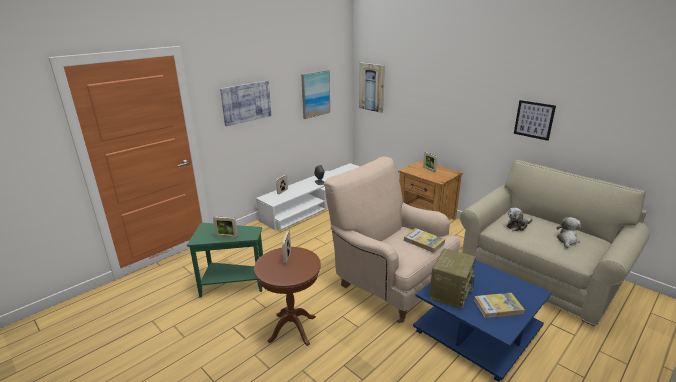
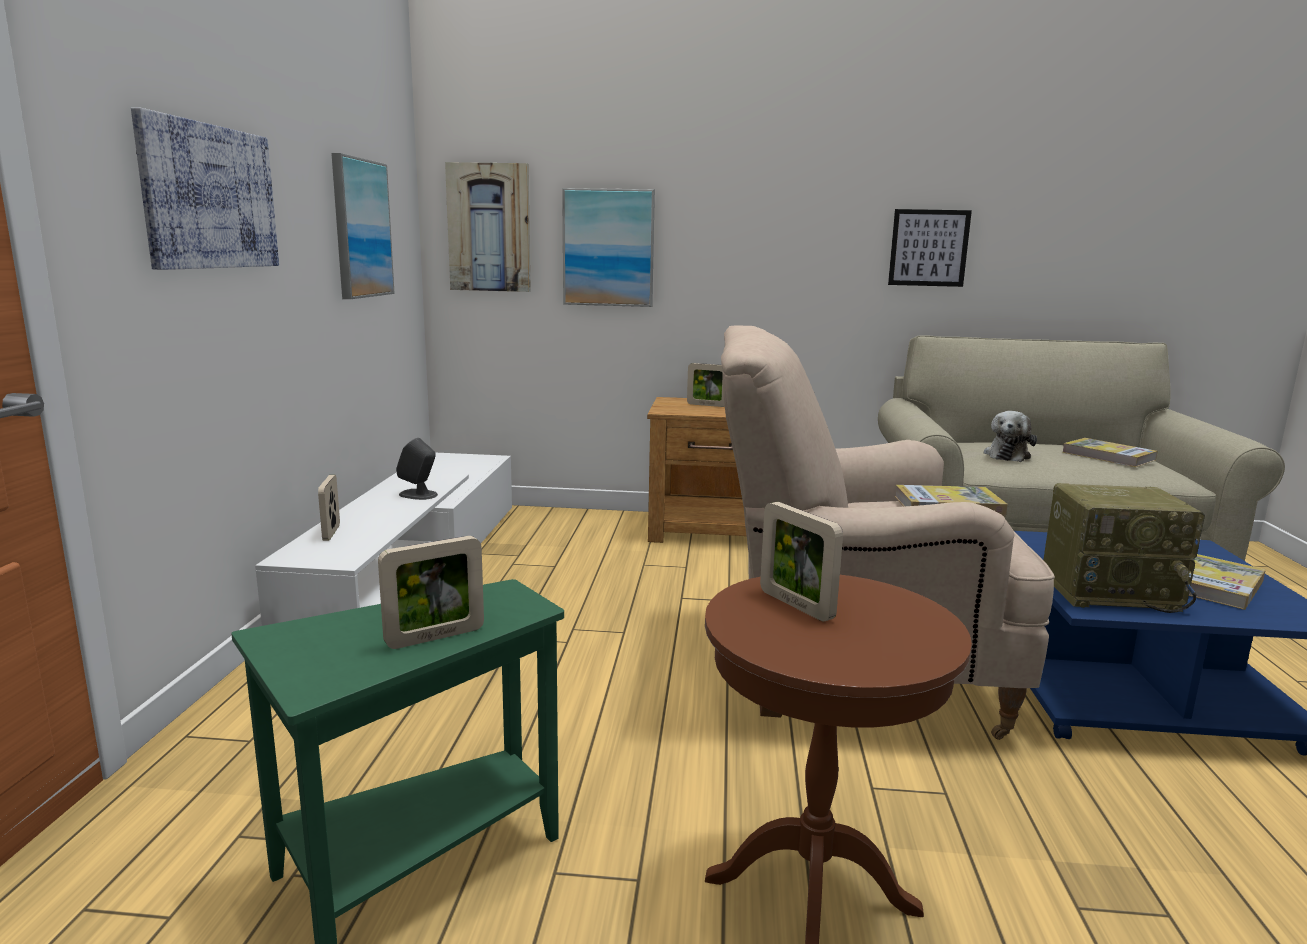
camera: 40 degrees left, 10 degrees down
(408, 100) = (608, 248): none -> picture
(450, 292) = (1111, 592): radio -> radio turned 105 degrees clockwise
(567, 240) = (1108, 456): plush toy -> book

